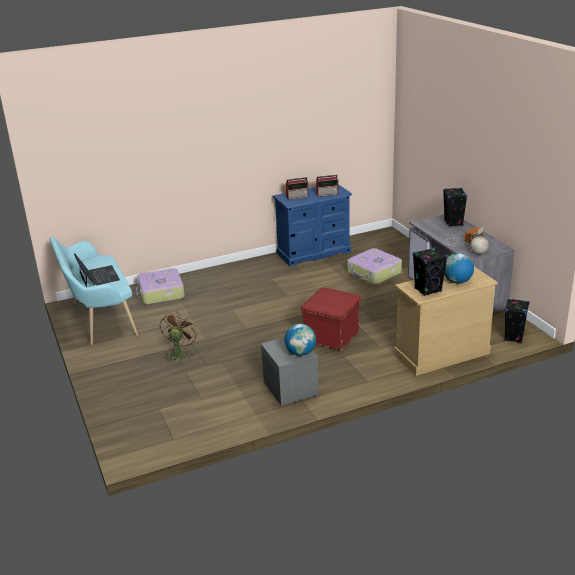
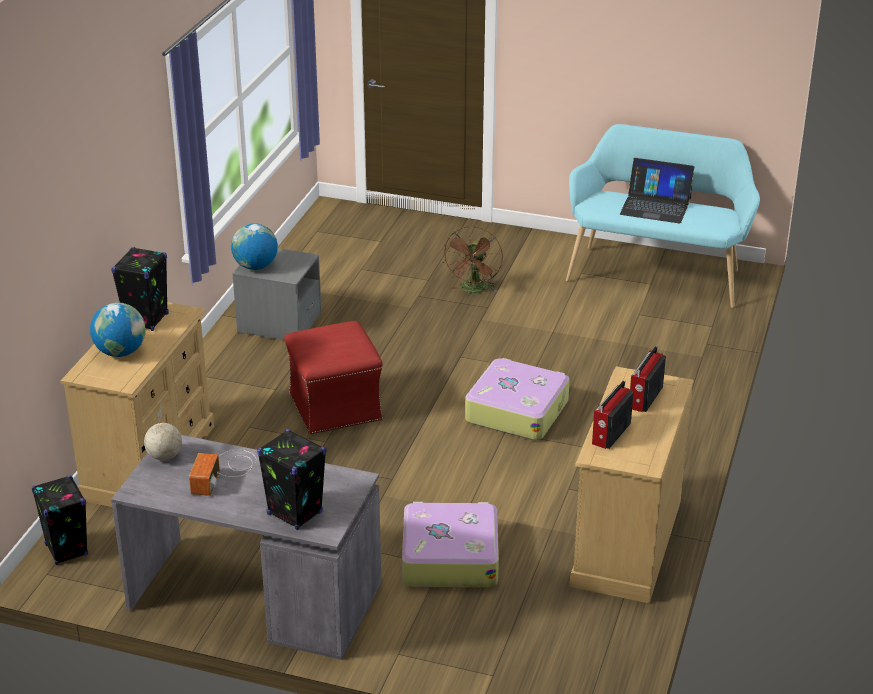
camera: 130 degrees right, 5 degrees up
(160, 293) = (673, 338): suitcase -> suitcase (516, 410)
(179, 354) = (474, 290): brown fan -> brown fan turned 45 degrees clockwise
(314, 253) = (626, 542): blue dresser -> beige dresser

